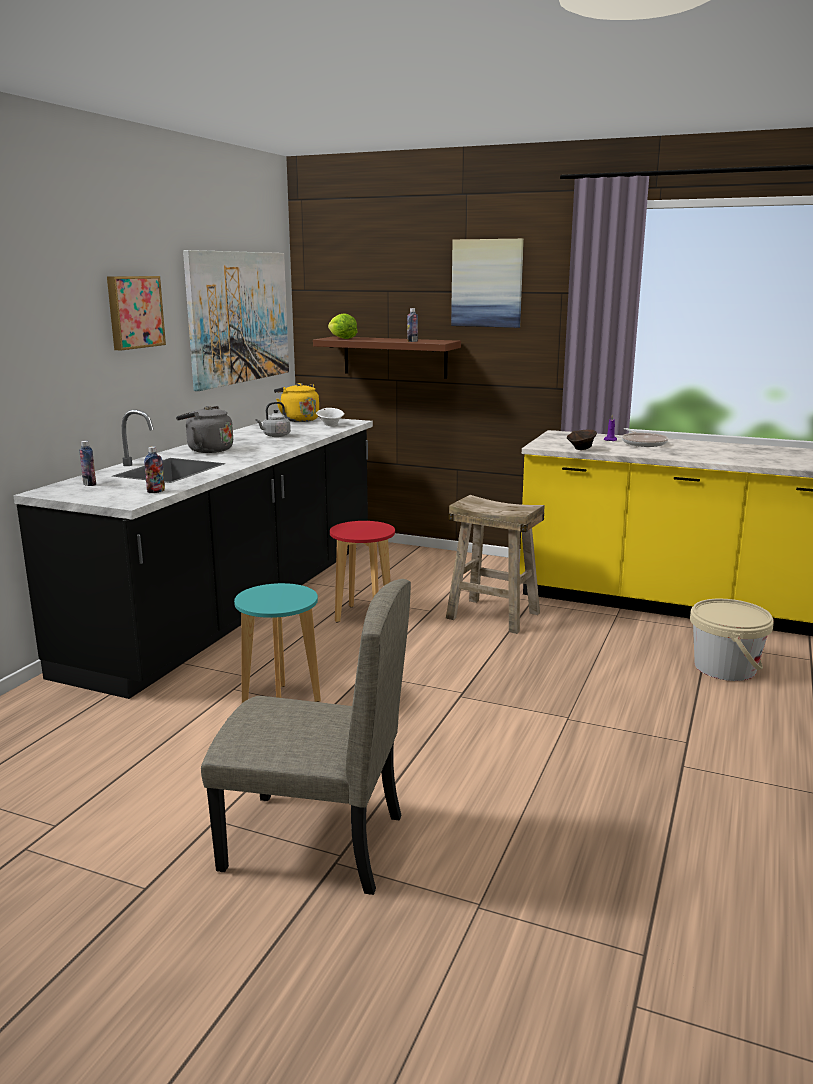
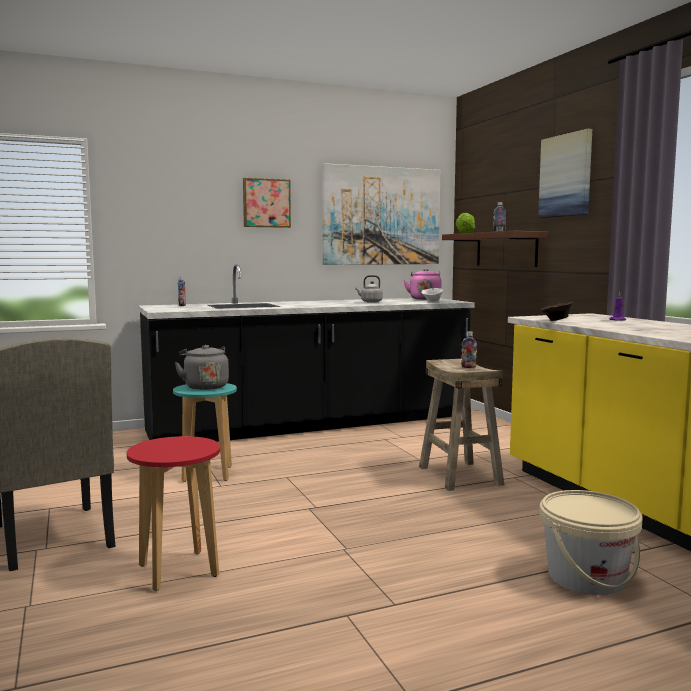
camera: 45 degrees right, 10 degrees down
(156, 491) = (192, 309): bottle -> bottle (468, 367)
(207, 450) = (301, 302): grey kettle -> grey kettle (205, 386)
(298, 420) = (424, 299): yellow kettle -> pink kettle
(363, 616) = (367, 449): red stool -> red stool (179, 570)
(643, 443) = (644, 323): frying pan -> none

